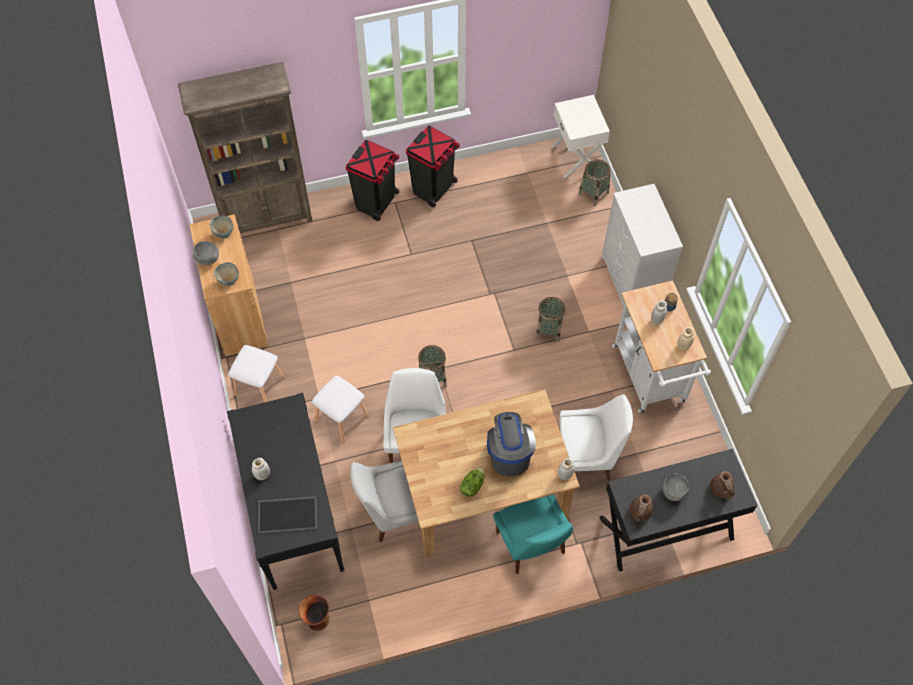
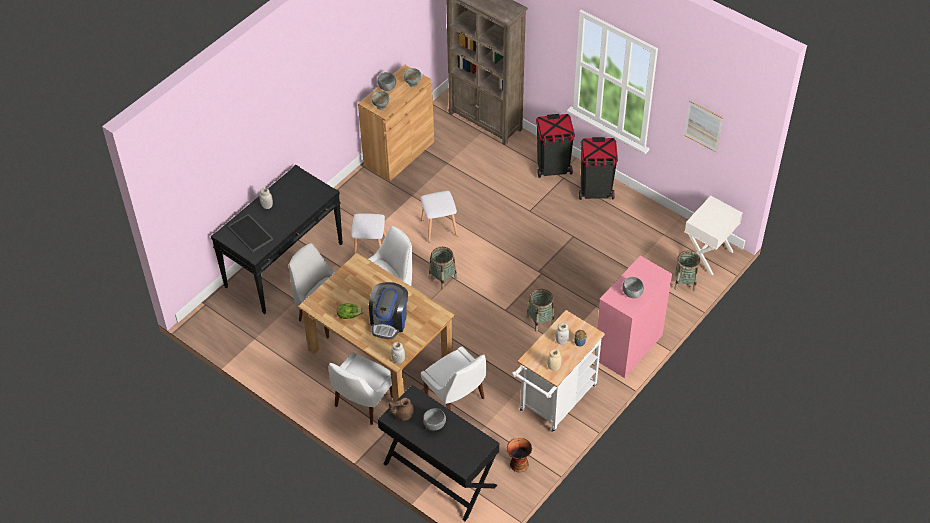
camera: 55 degrees right, 10 degrees down
(260, 386) = (357, 195): white stool -> white stool (440, 228)
(317, 620) = (221, 320): vase -> vase (518, 464)
(508, 453) = (389, 321): coffee machine -> coffee machine turned 150 degrees clockwise
(531, 545) = (362, 403): turquoise chair -> white chair
(534, 41) = (703, 126): none -> picture
(632, 282) = (628, 348): white dresser -> pink dresser
(654, 228) = (632, 293): none -> grey bowl
(721, 489) = (459, 452): brown teapot -> none

